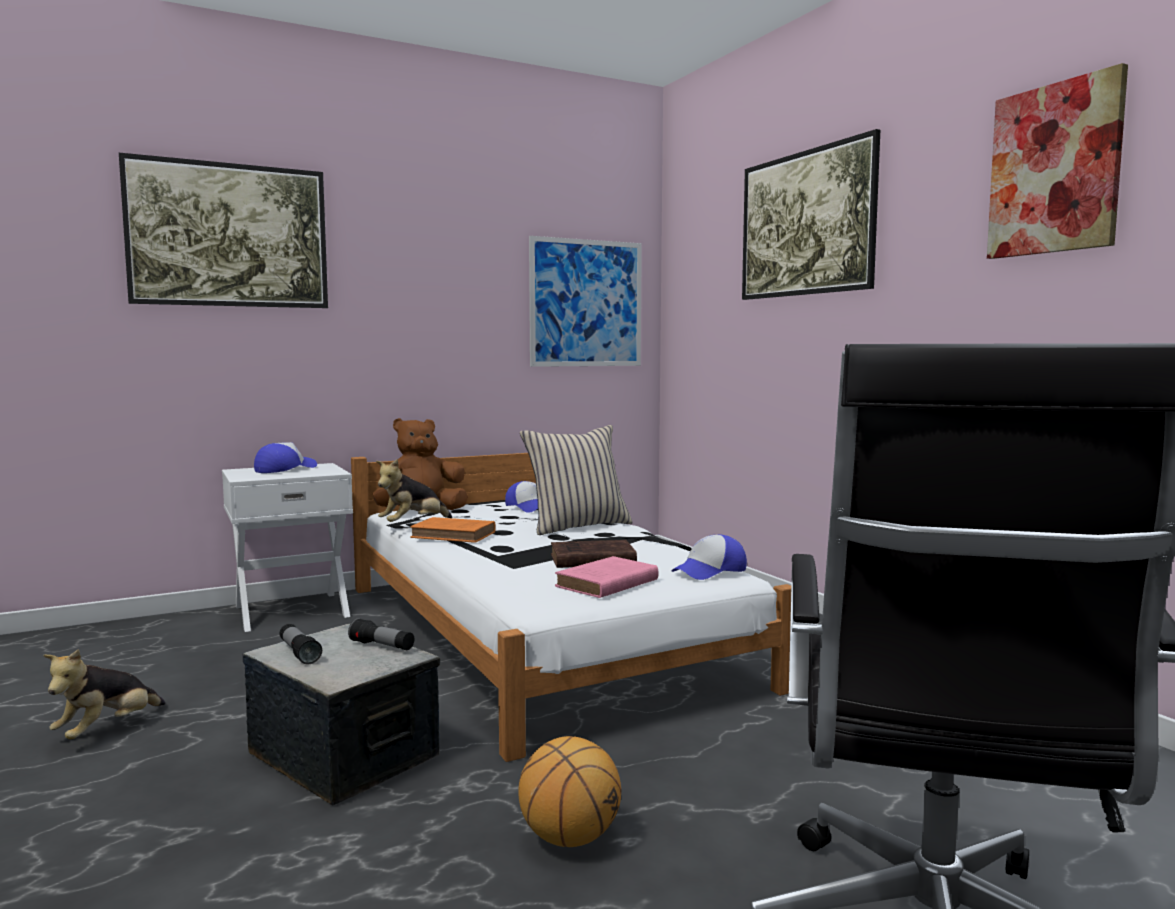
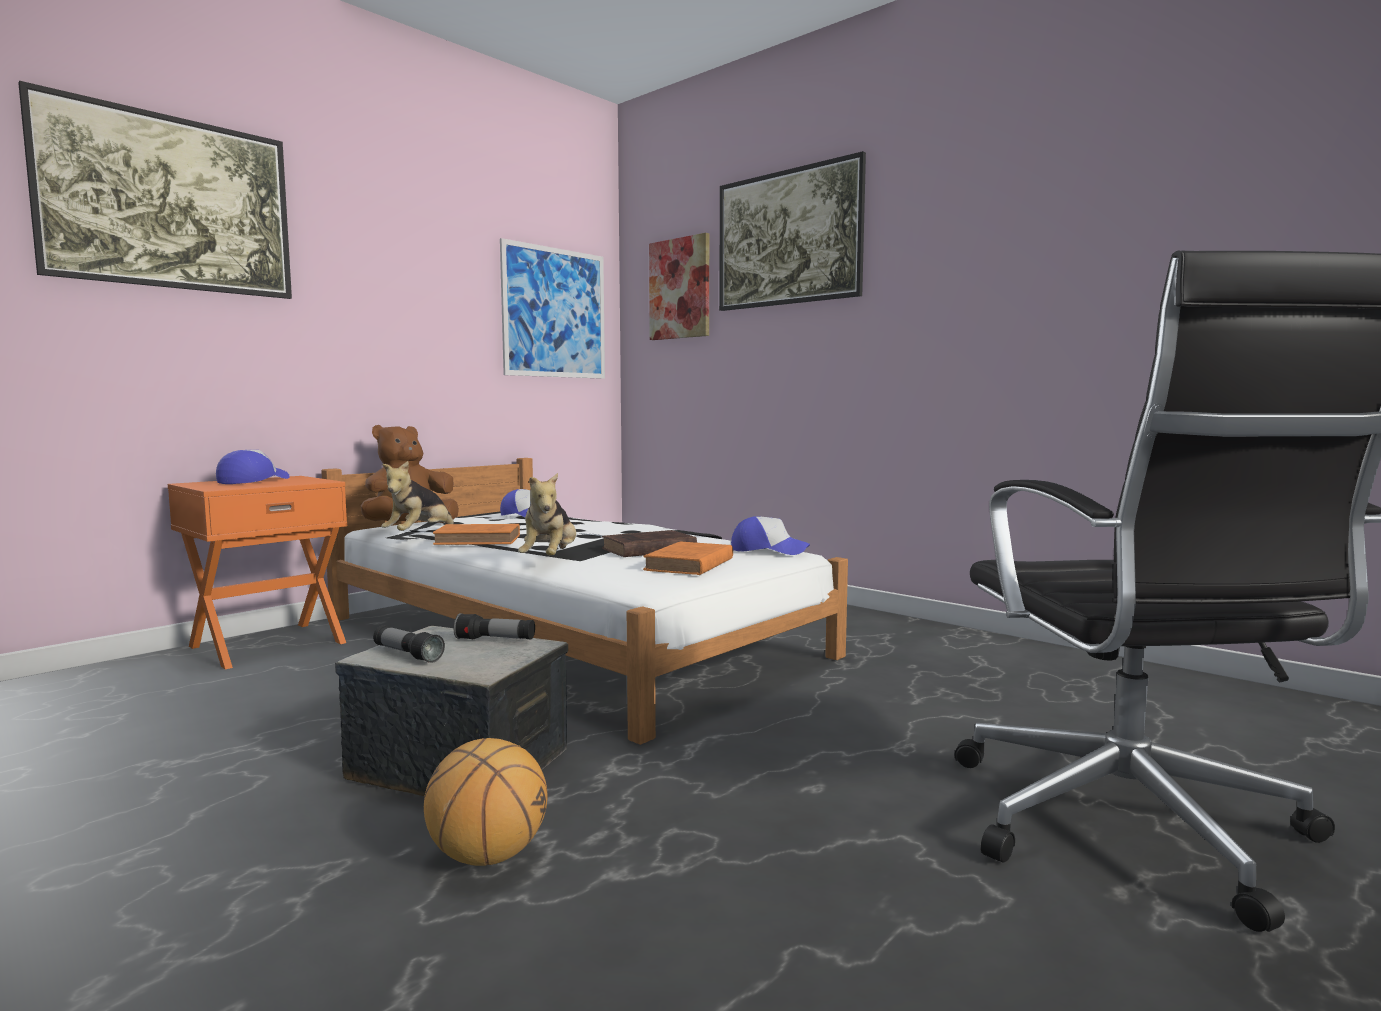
camera: 20 degrees left, 0 degrees up
(107, 730) = (125, 786): plush toy -> plush toy (550, 559)
(291, 610) = (267, 644): white nightstand -> orange nightstand
(569, 838) = (761, 796): basketball -> basketball (488, 856)
(577, 526) = (595, 527): beige pillow -> none
(605, 584) = (688, 565): pink book -> orange book
(710, 571) = (768, 550): cap -> cap turned 105 degrees counterclockwise
(1054, 169) = (1035, 190): picture -> picture (680, 288)

